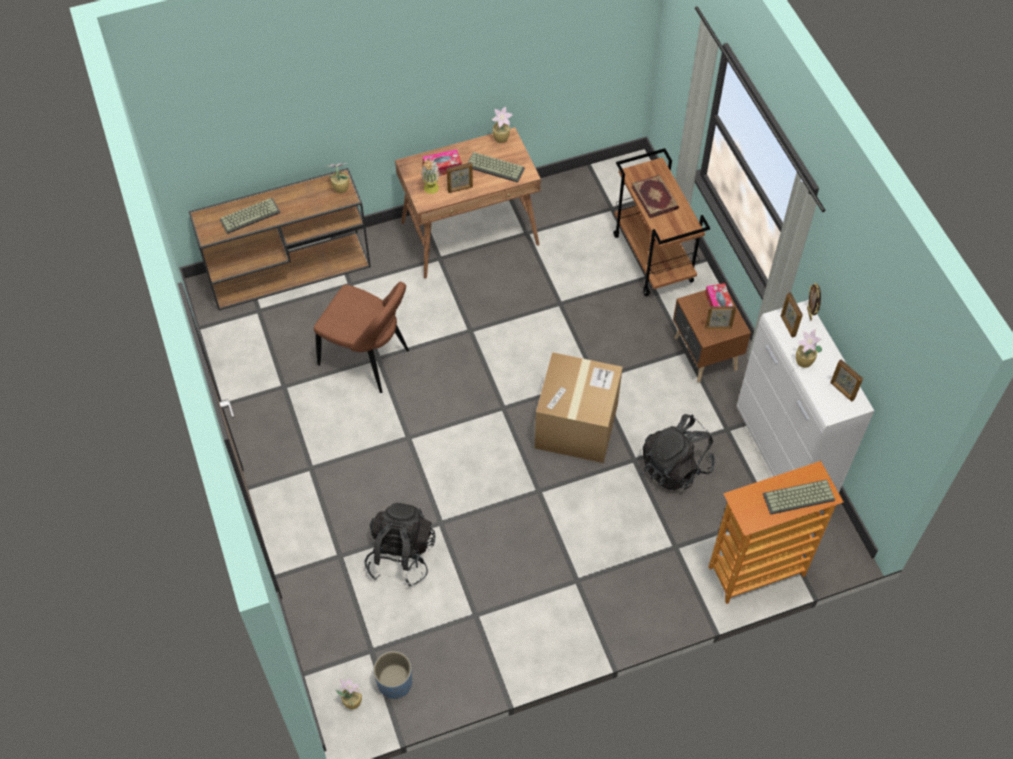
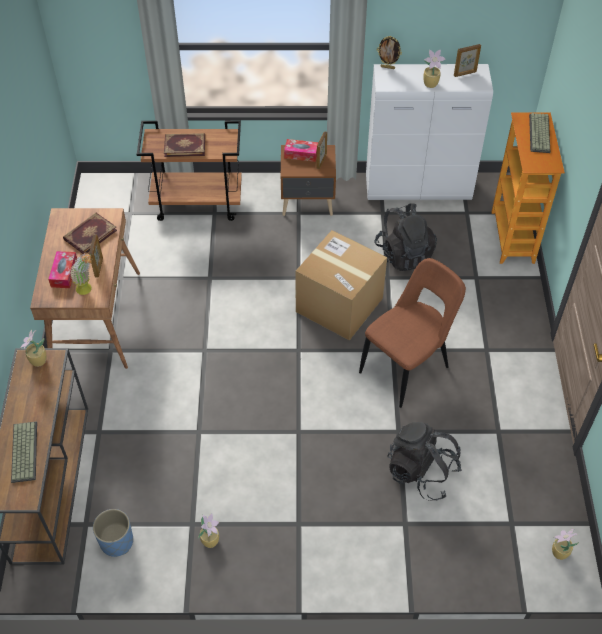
camera: 70 degrees left, 5 degrees down
(368, 359) = (196, 441): brown chair -> brown chair (407, 367)
(395, 683) = (548, 512): blue planter -> blue planter (117, 541)
(496, 167) = (89, 234): keyboard -> book
(502, 138) = (59, 221): potted plant -> potted plant (211, 540)
(787, 326) = (393, 82): picture frame -> none

